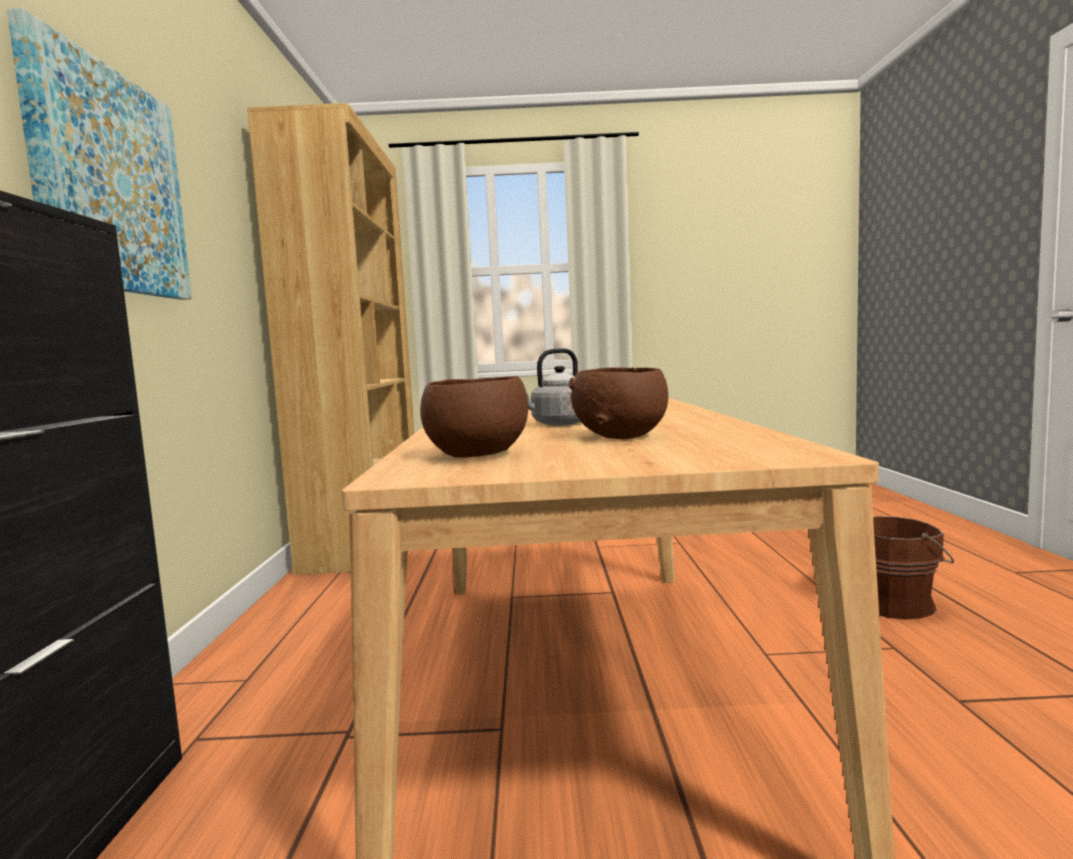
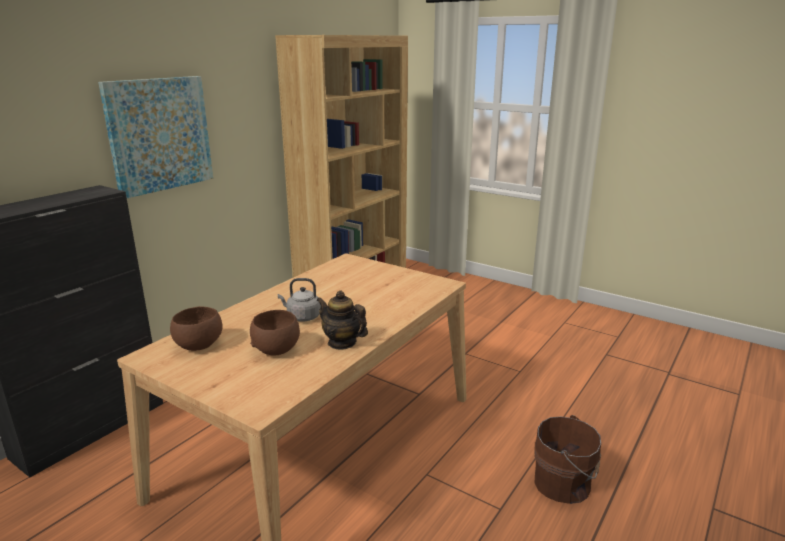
camera: 35 degrees right, 15 degrees up
(685, 422) = (342, 343): none -> teapot

